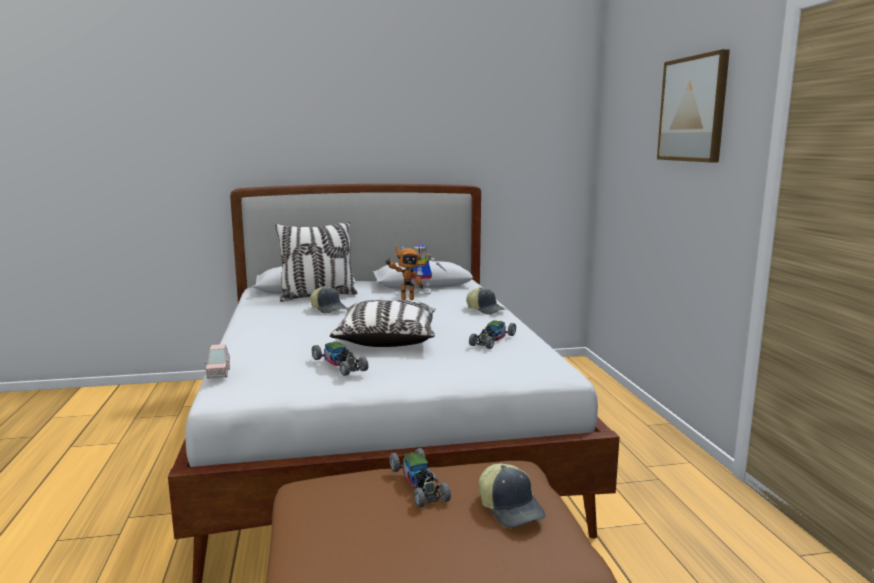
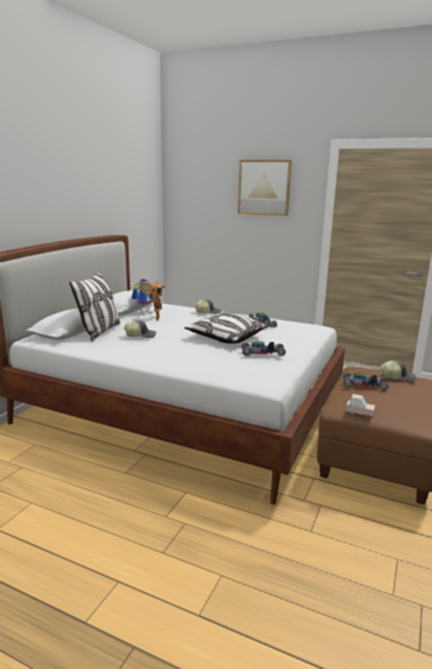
camera: 55 degrees left, 5 degrees up
(218, 373) = (233, 380): pink toy car -> pink toy car (359, 413)

